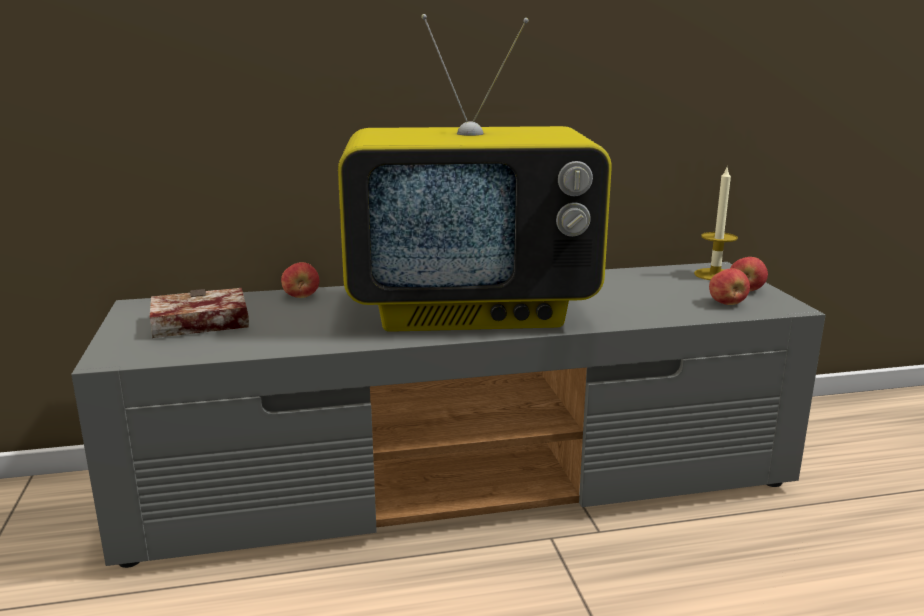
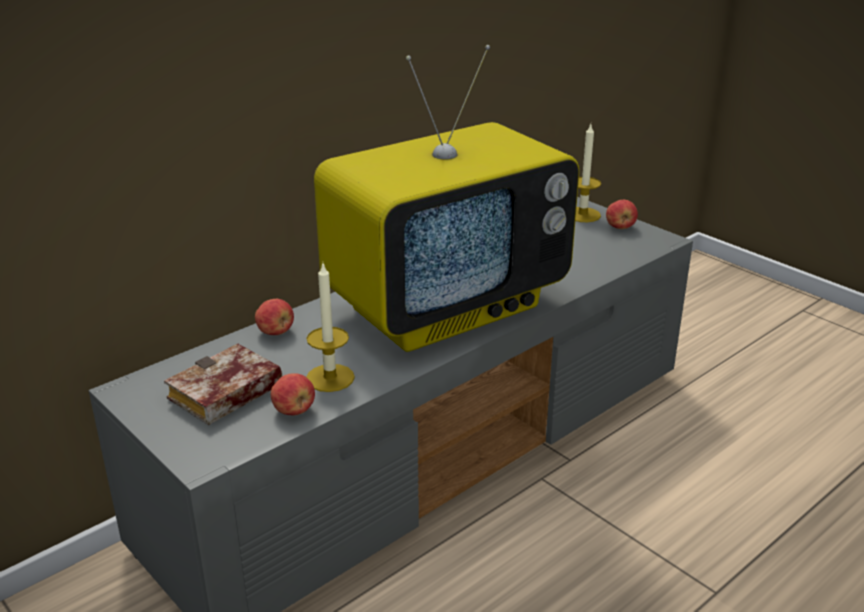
camera: 30 degrees left, 10 degrees up
(294, 333) = (330, 378): none -> candle
(727, 303) = (622, 246): apple -> apple (294, 410)

